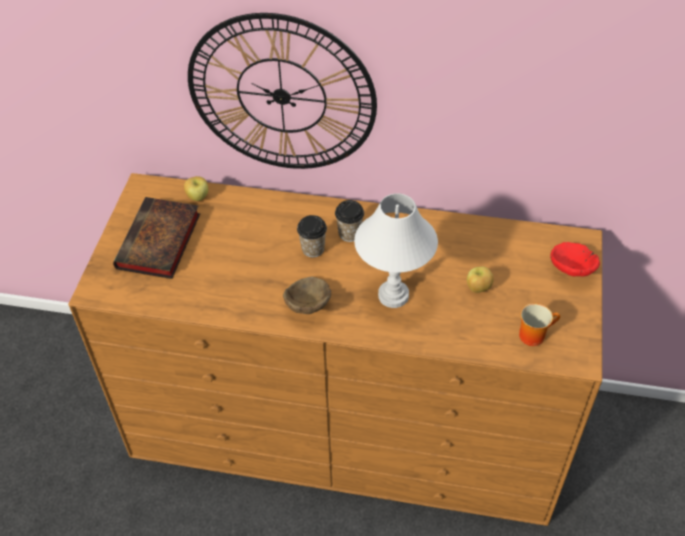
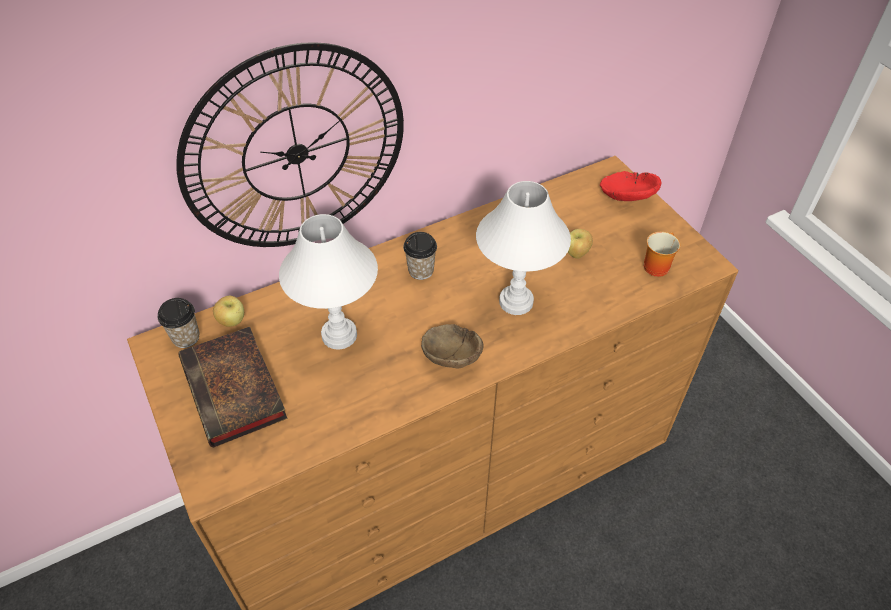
camera: 40 degrees left, 0 degrees up
(253, 246) = (340, 335): none -> white table lamp
(313, 249) = (401, 304): cup -> cup (186, 337)

